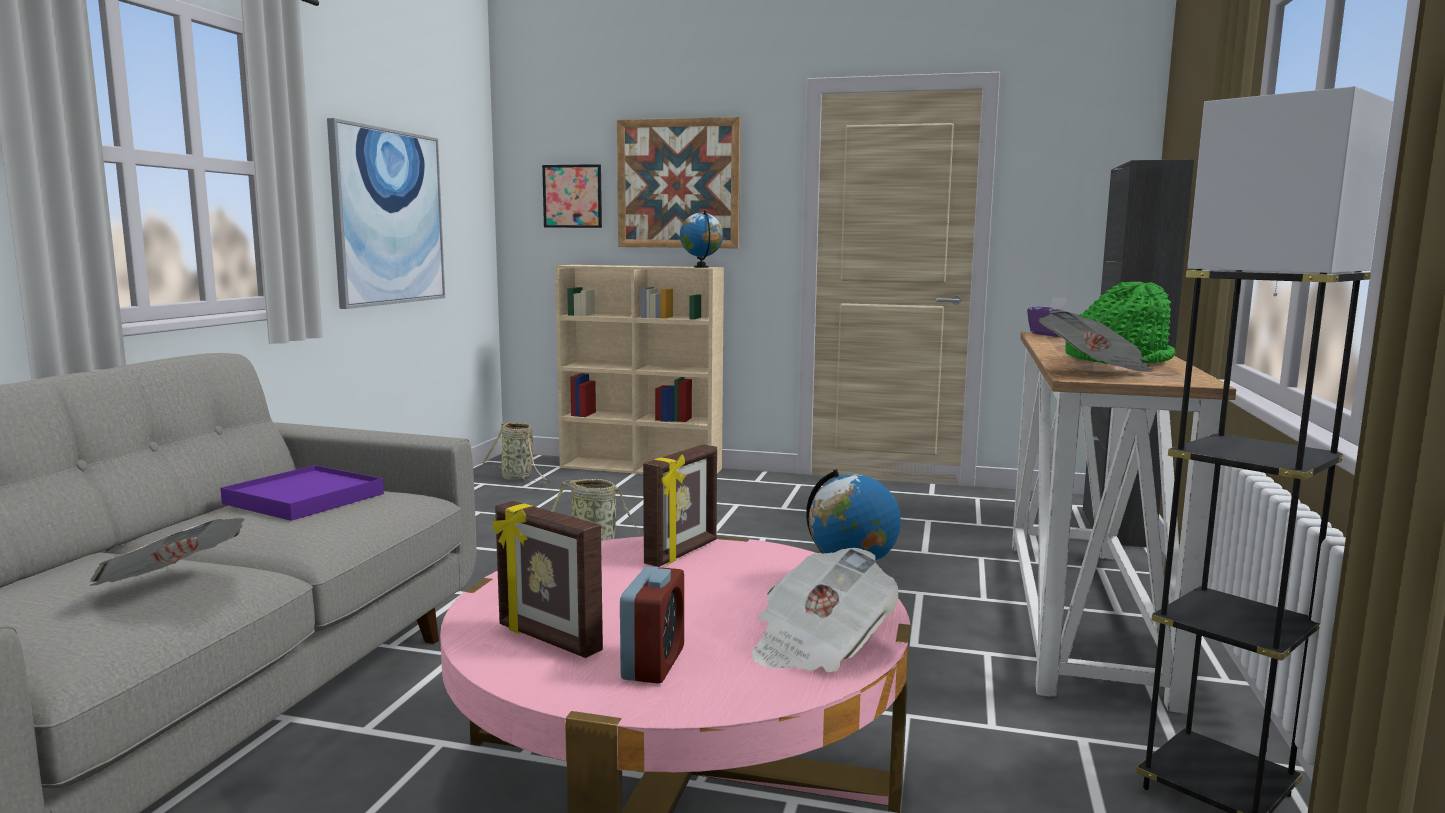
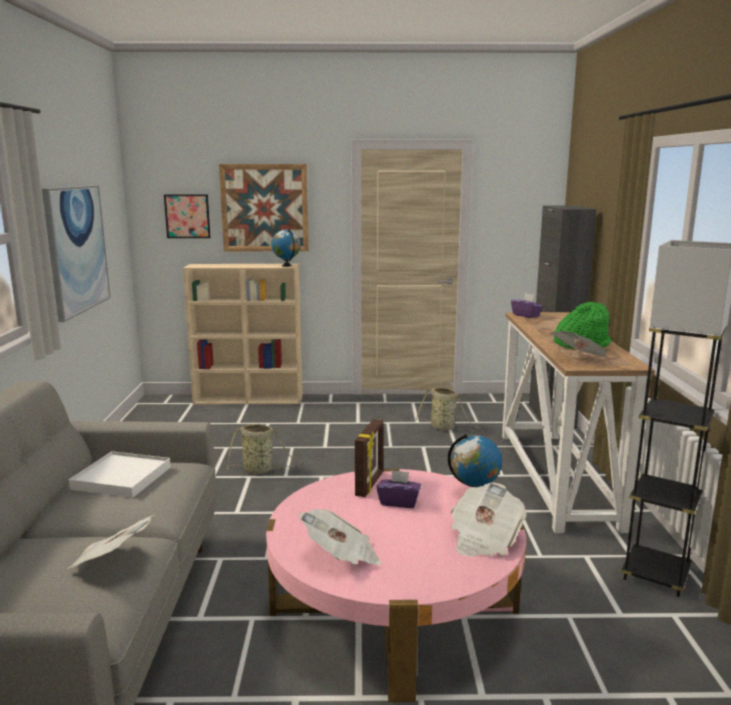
camera: 15 degrees left, 5 degrees up
(304, 498) = (122, 478): purple tray -> white tray
(518, 479) = (170, 417): basket -> basket (444, 428)
(547, 639) = (341, 557): picture frame -> newspaper
(653, 664) = (409, 563): alarm clock -> none
(710, 580) = (399, 502): none -> purple tissue box

